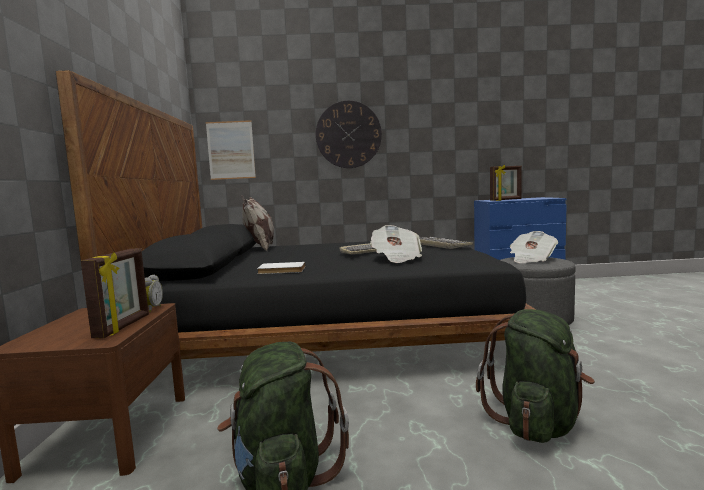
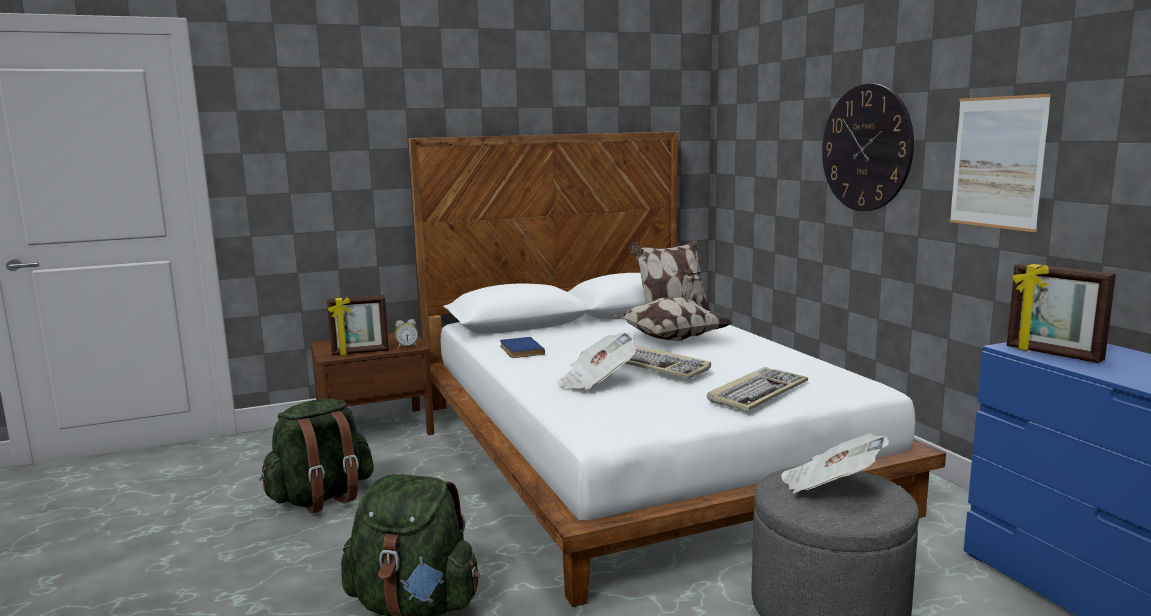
camera: 70 degrees right, 5 degrees up
(231, 150) = (740, 161): picture -> picture (997, 162)
(281, 270) = (519, 350): white book -> blue book
(315, 250) = (669, 339): none -> pillow
(329, 330) = (637, 452): black bed -> white bed

